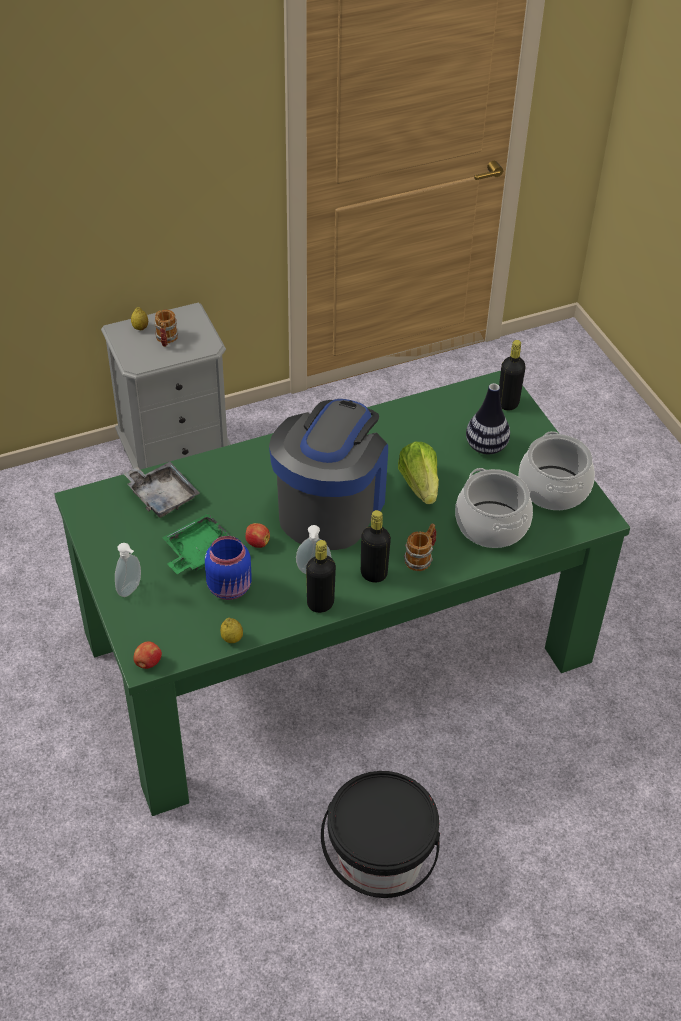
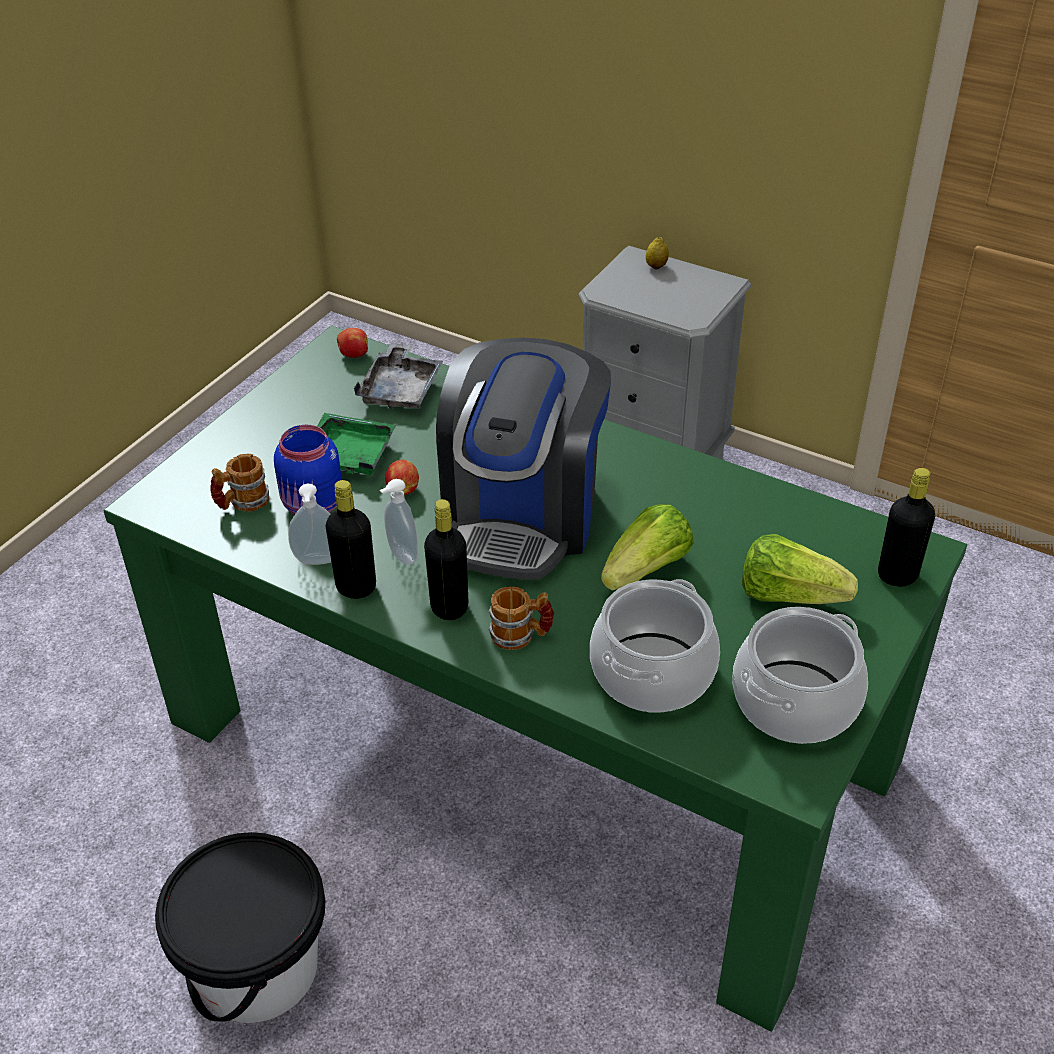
camera: 55 degrees right, 5 degrees down
(131, 590) = (244, 439): soap dispenser -> soap dispenser (318, 561)
(148, 663) = (149, 504): apple -> apple (353, 355)
(166, 340) = (662, 290): mug -> mug (242, 503)
(232, 639) = (237, 546): lemon -> none
(330, 506) = (523, 515): coffee machine -> coffee machine turned 120 degrees clockwise
(486, 447) = (789, 595): vase -> lettuce

